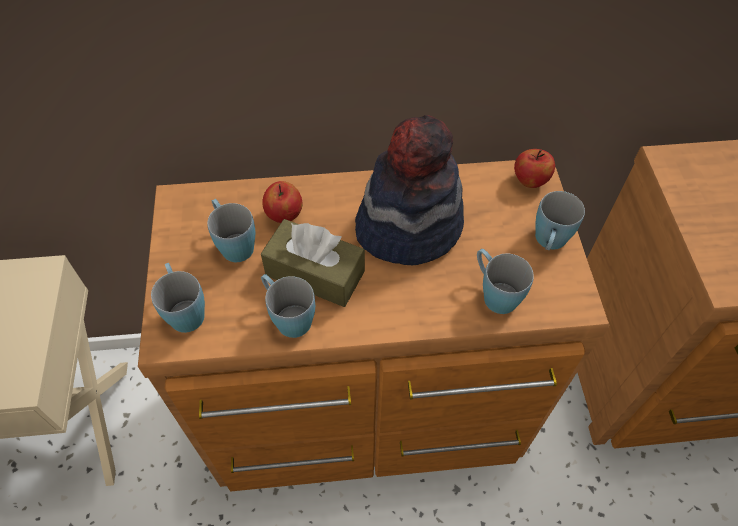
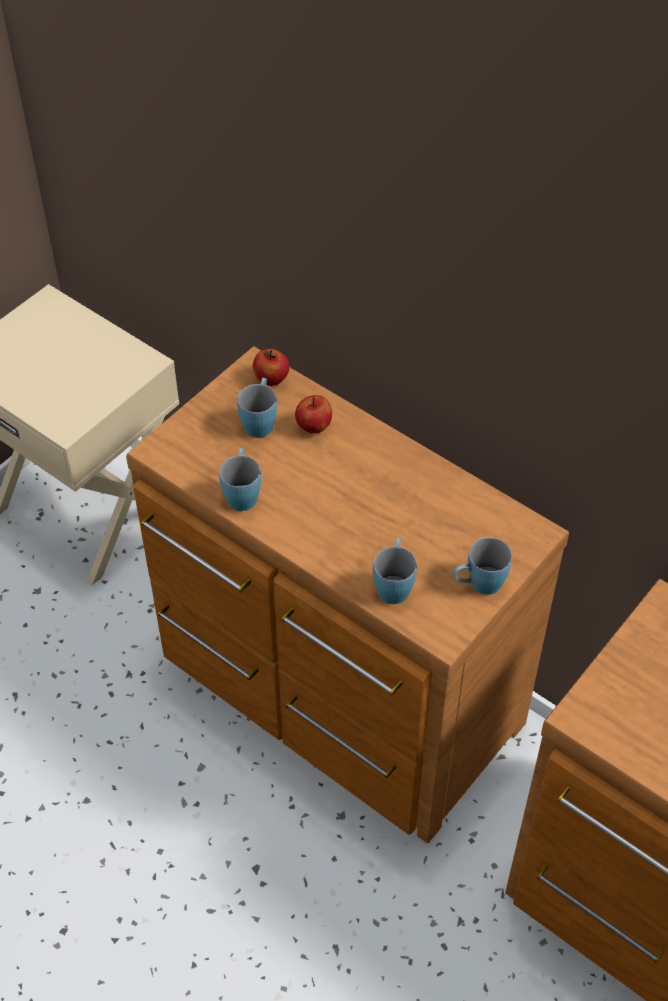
camera: 45 degrees right, 5 degrees down
(184, 310) = (185, 440): blue mug -> none
(315, 273) = (290, 479): brown tissue box -> none
(408, 226) = (390, 497): hat -> none
(530, 181) = (524, 534): apple -> apple (271, 379)

